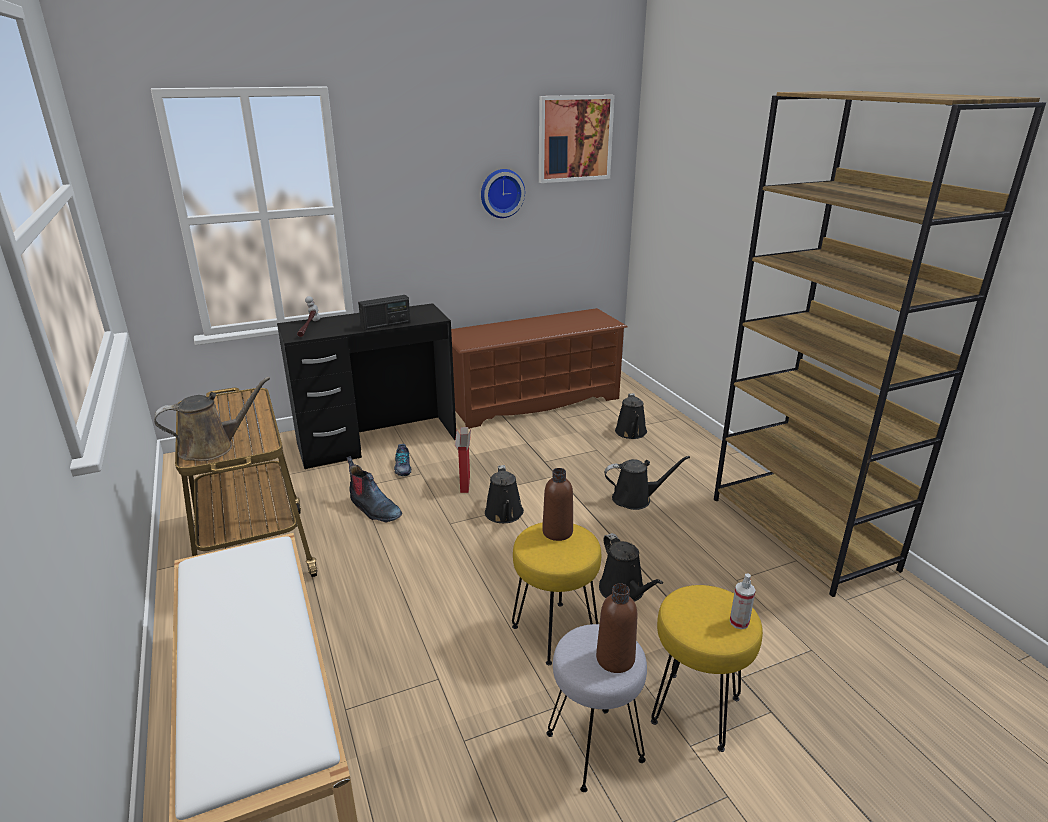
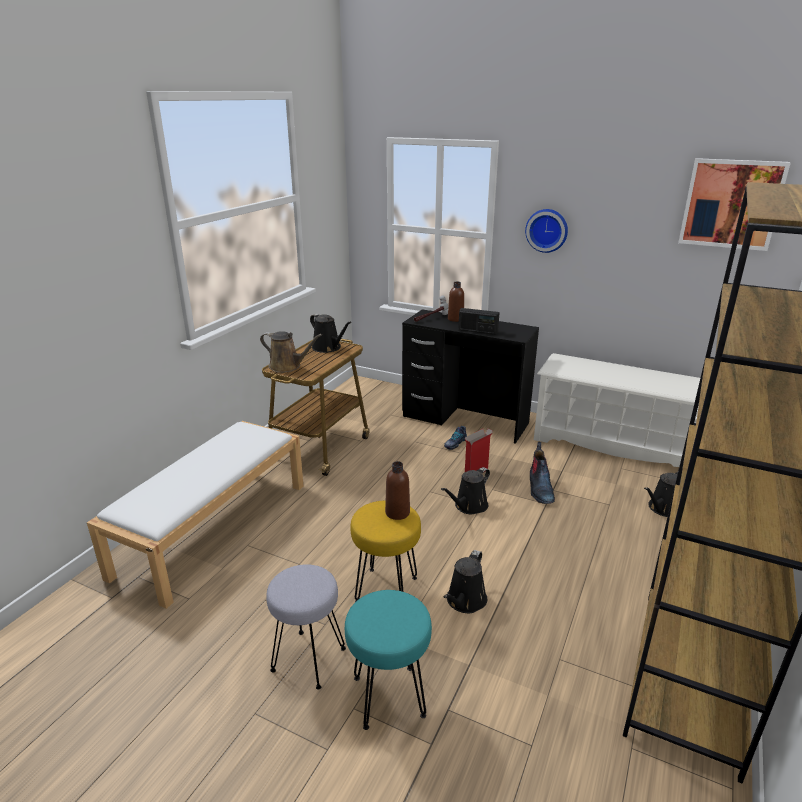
camera: 50 degrees right, 0 degrees up
(373, 509) = (403, 458): boot -> boot (540, 489)
(501, 193) = (635, 245): wall clock -> wall clock (547, 230)
(534, 401) = (618, 445): brown shoe rack -> white shoe rack
(615, 659) = (302, 593): brown bottle -> brown bottle (455, 319)
(635, 499) = (579, 554): black watering can -> black watering can (328, 348)
(696, 711) = (388, 697): yellow stool -> turquoise stool
(739, 622) = (394, 635): spray bottle -> none

